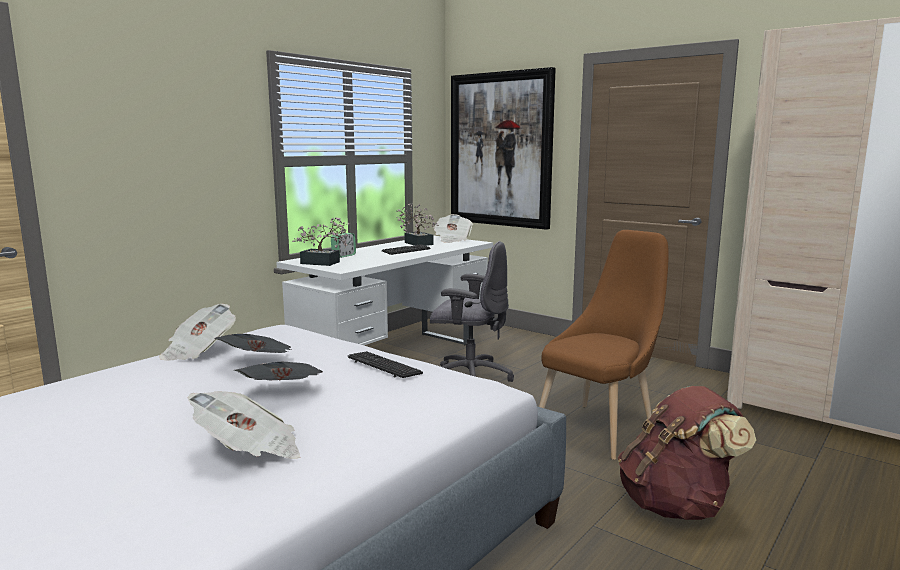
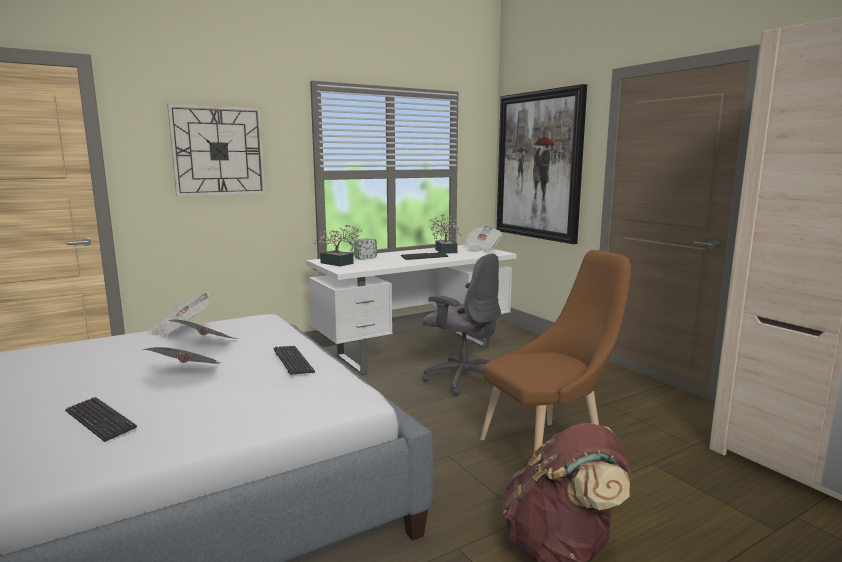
camera: 20 degrees right, 0 degrees up
(168, 132) = (218, 151): none -> wall clock
(250, 451) = (100, 420): newspaper -> keyboard

